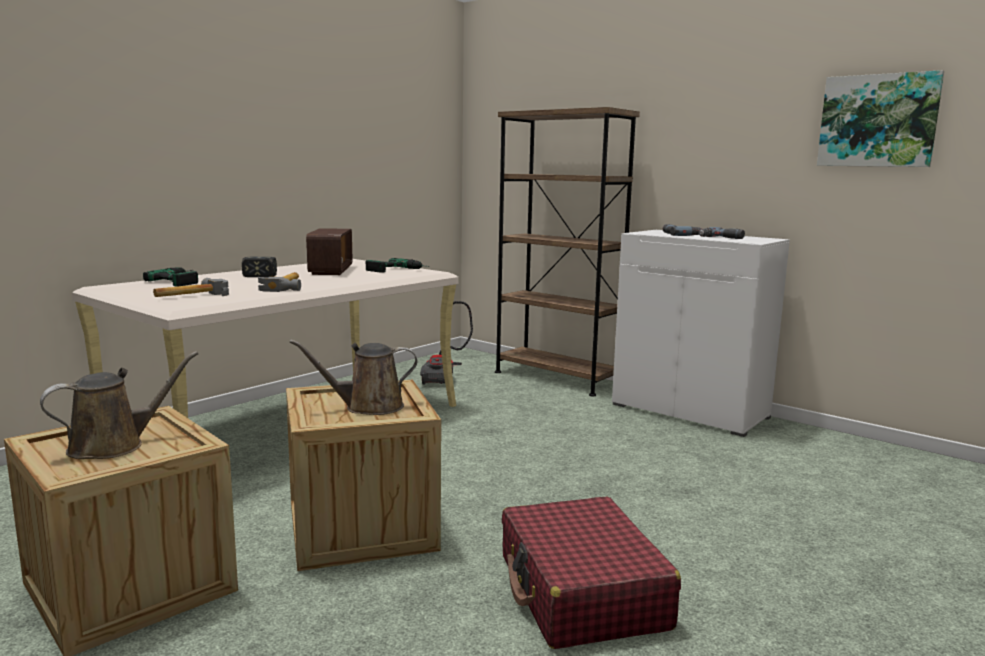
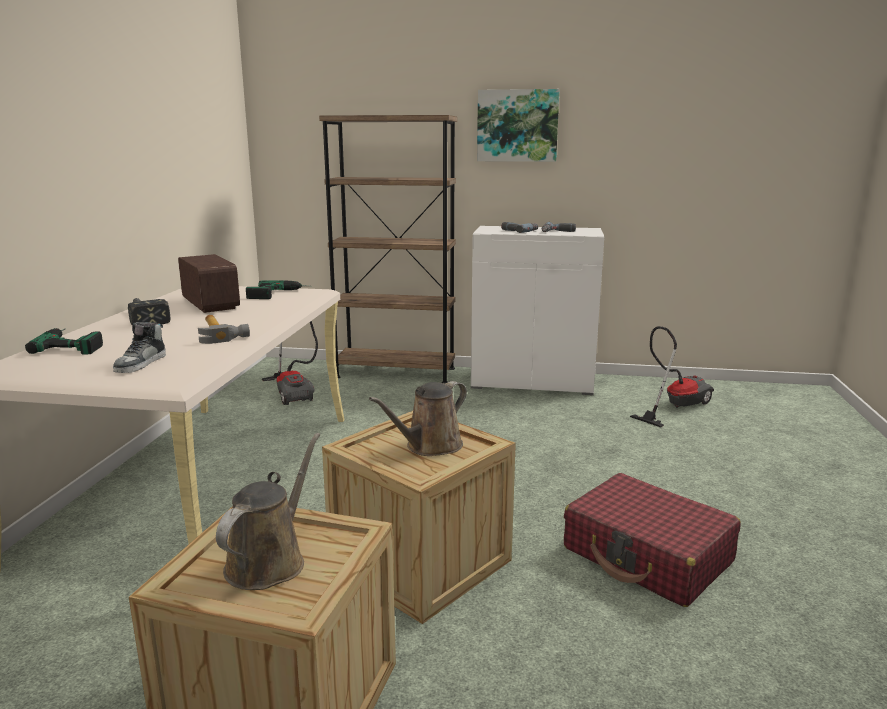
camera: 30 degrees left, 5 degrees up
(189, 295) = (141, 364): hammer -> shoe
(836, 468) = (674, 406): none -> vacuum cleaner
(878, 121) = (665, 130): picture -> picture (517, 126)

